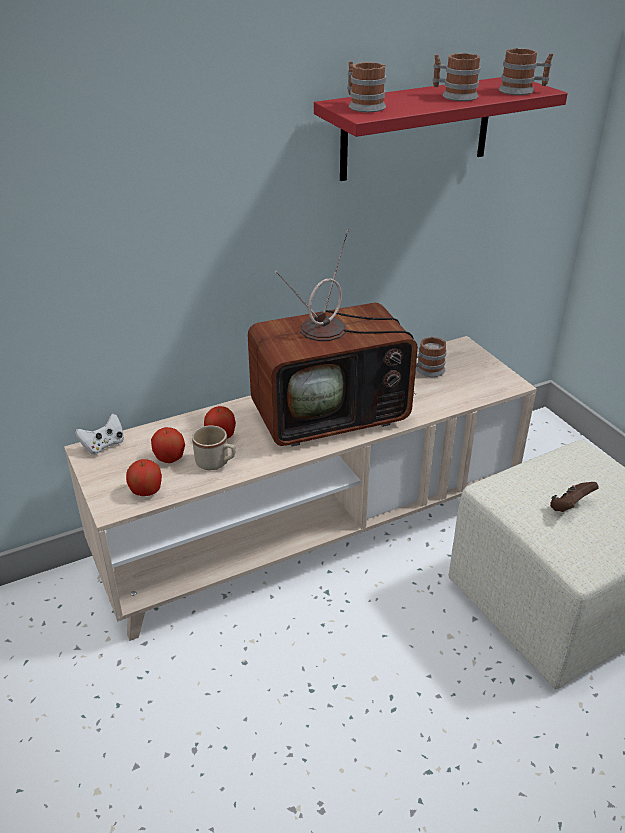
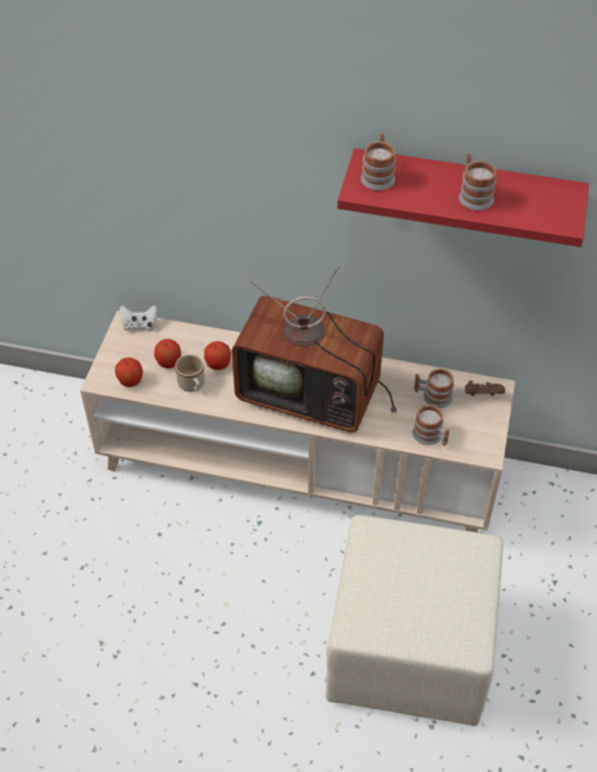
camera: 40 degrees right, 15 degrees up
(522, 91) = (544, 216): mug -> mug (431, 437)
(569, 507) = (401, 582): brown game controller -> brown game controller (482, 396)

